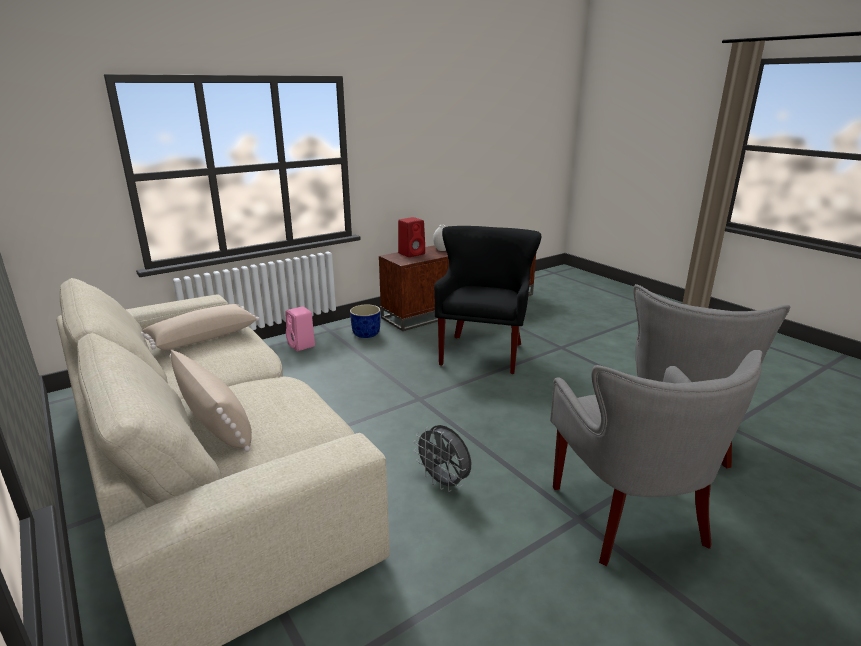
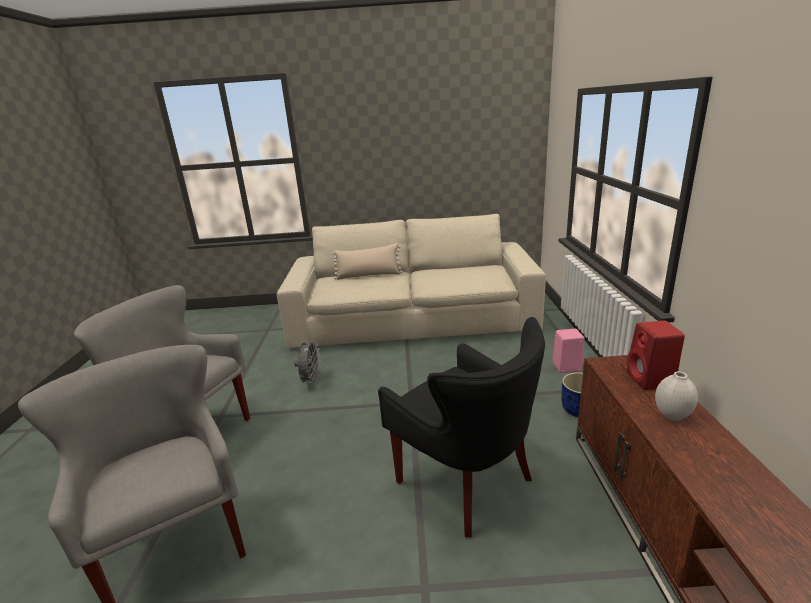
camera: 125 degrees right, 0 degrees up
(203, 337) = (475, 274): beige pillow -> none
(444, 482) = (311, 381): grey fan -> grey fan turned 105 degrees clockwise

